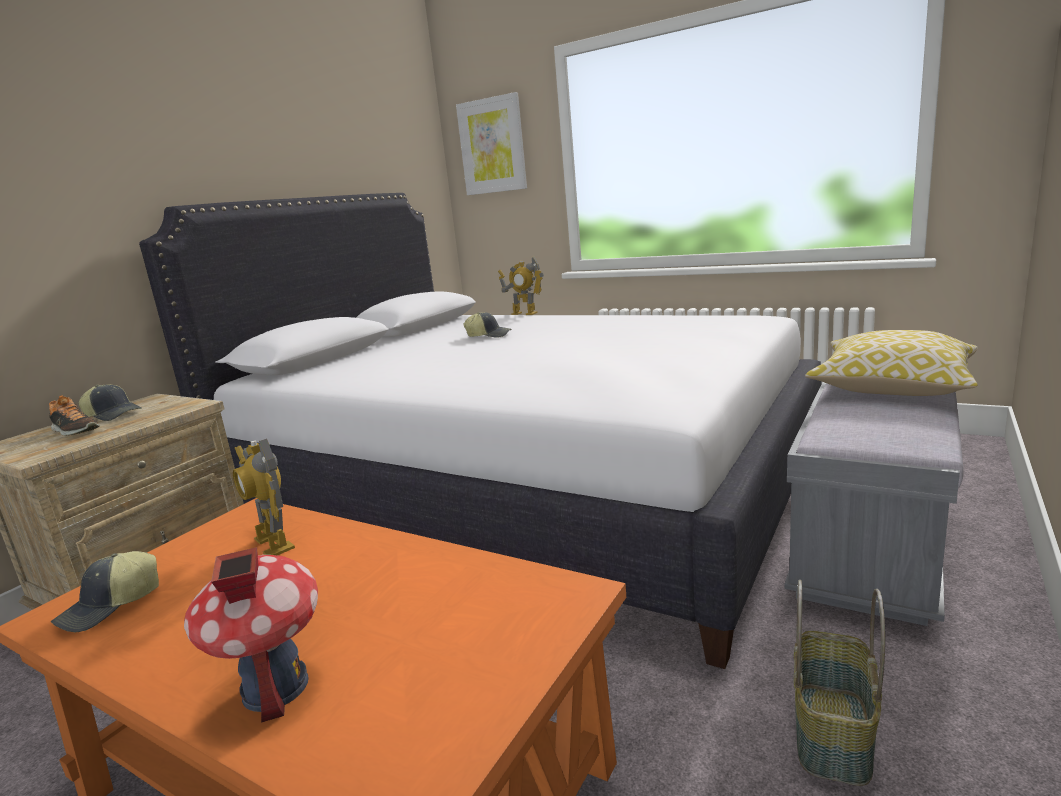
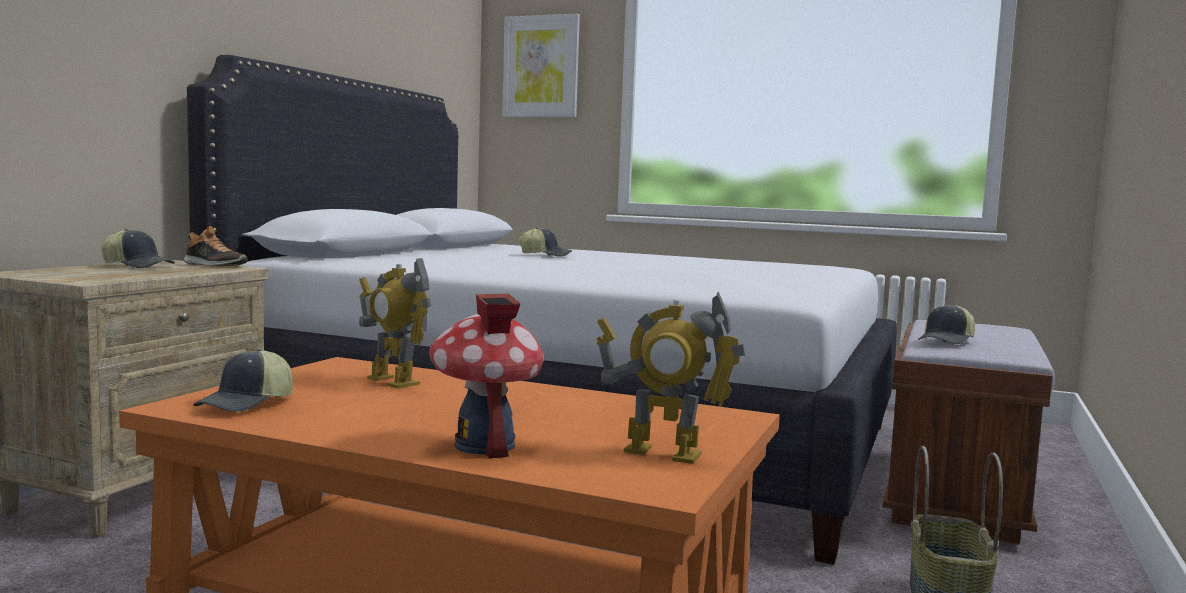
camera: 10 degrees left, 10 degrees down
(75, 431) = (106, 271): shoe -> shoe (214, 265)
(524, 313) = (570, 247): toy robot -> toy robot (662, 453)
(849, 422) = (947, 341): none -> cap
(869, 550) = (955, 494): grey bench -> brown bench
(891, 386) = (977, 328): pillow -> none

